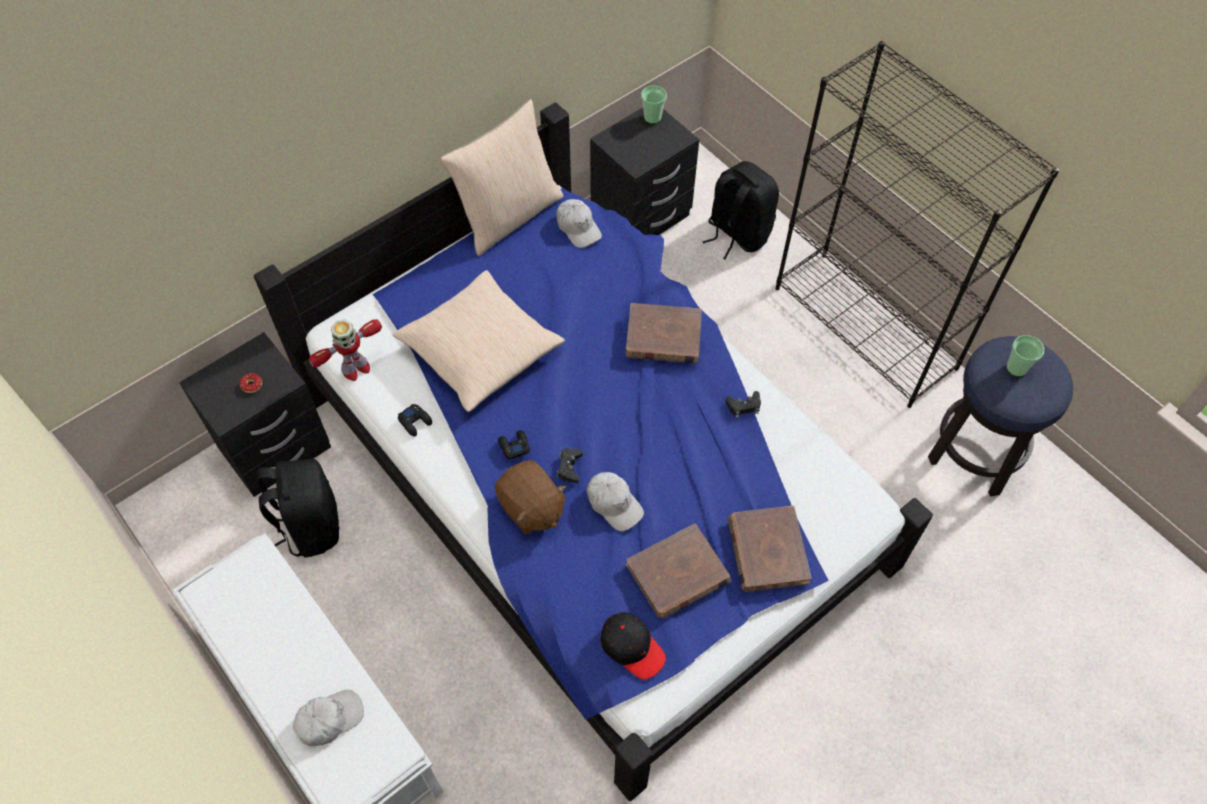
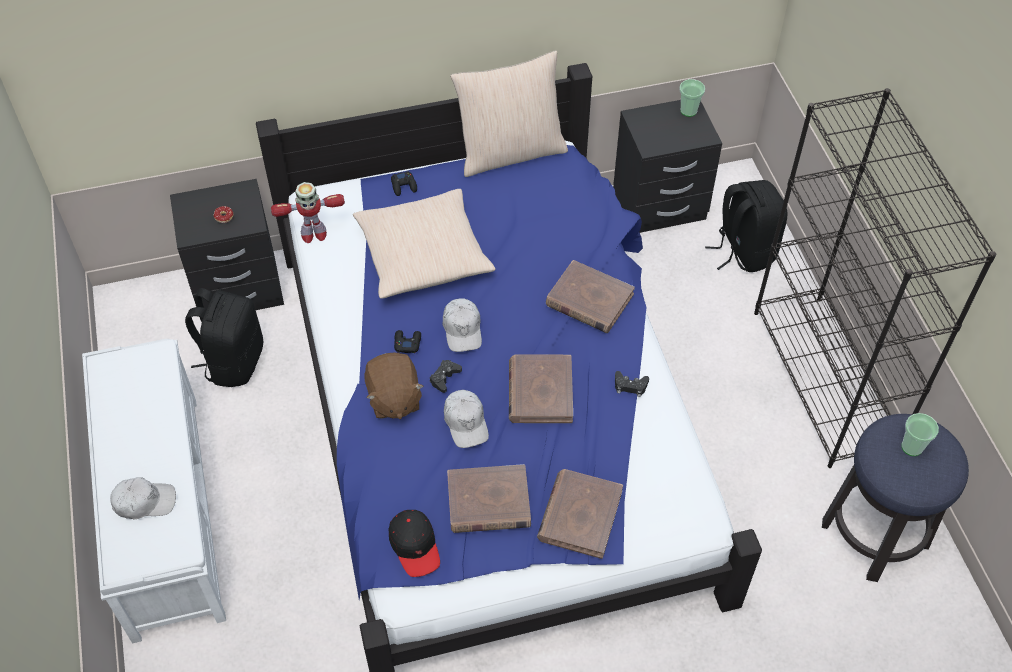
camera: 25 degrees right, 5 degrees down
(415, 422) = (338, 294): black game controller -> black game controller (404, 186)
(578, 227) = (566, 182): white cap -> white cap (462, 329)
(667, 445) = (540, 391): none -> brown book

